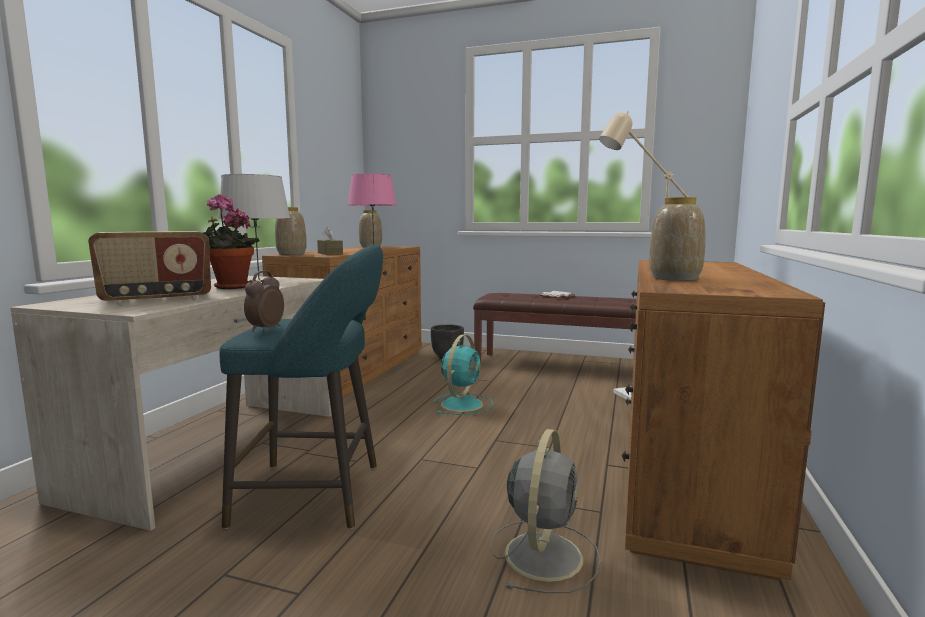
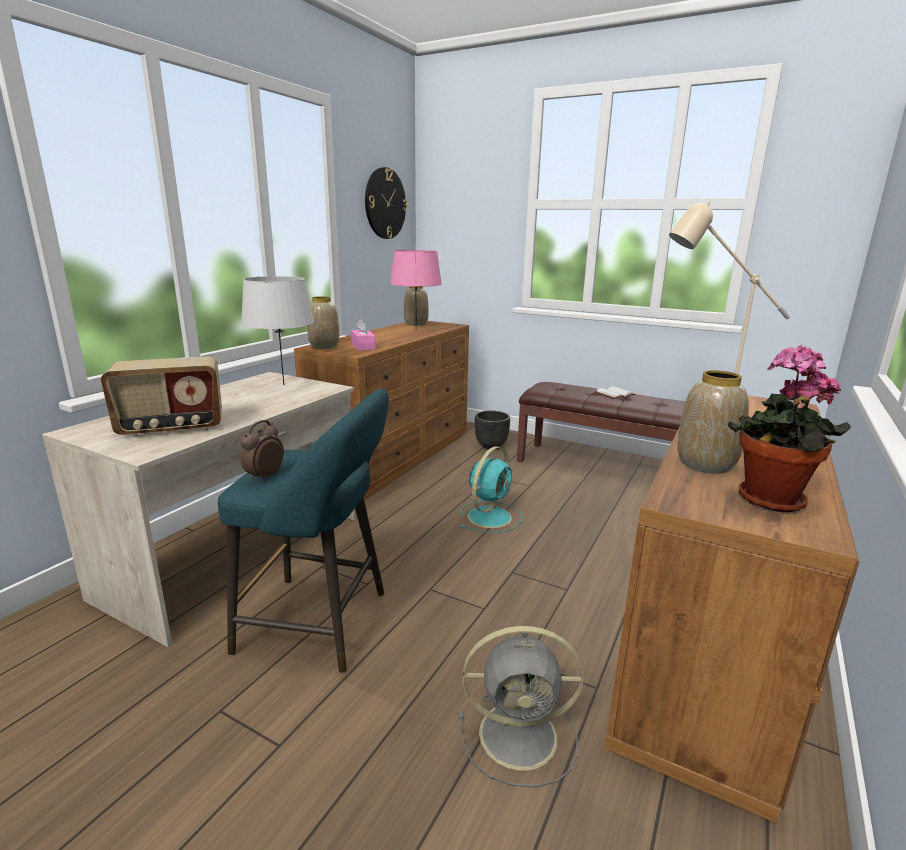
camera: 10 degrees right, 10 degrees up
(230, 287) = (249, 403): potted plant -> potted plant (768, 501)
(330, 253) = (363, 347): brown tissue box -> pink tissue box
(337, 141) = (385, 203): none -> wall clock
(544, 553) = (522, 735): grey fan -> grey fan turned 60 degrees clockwise

